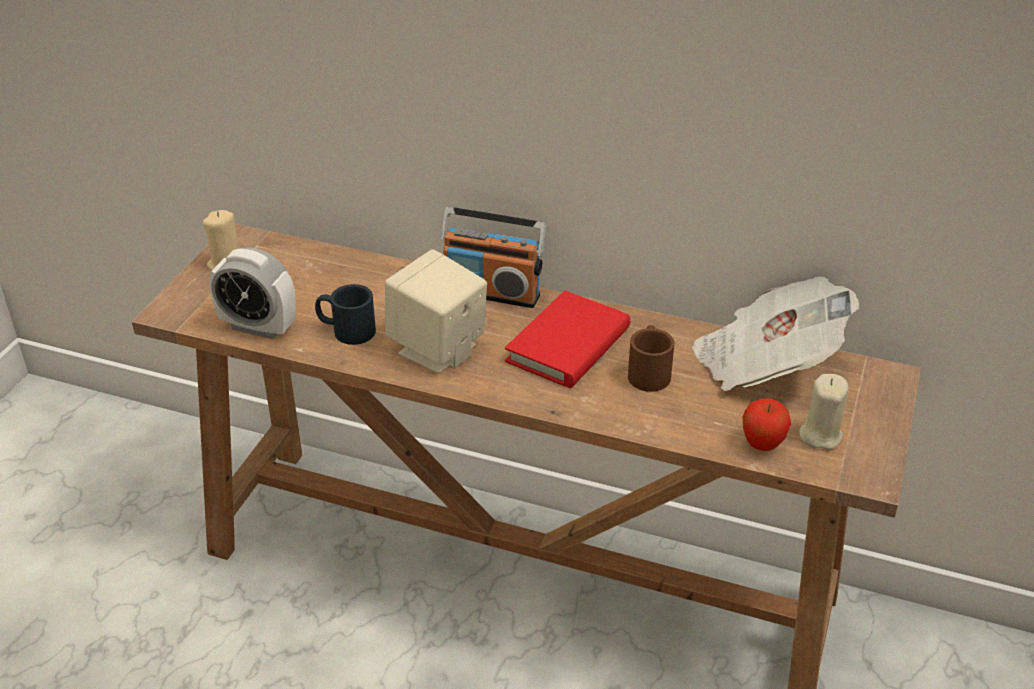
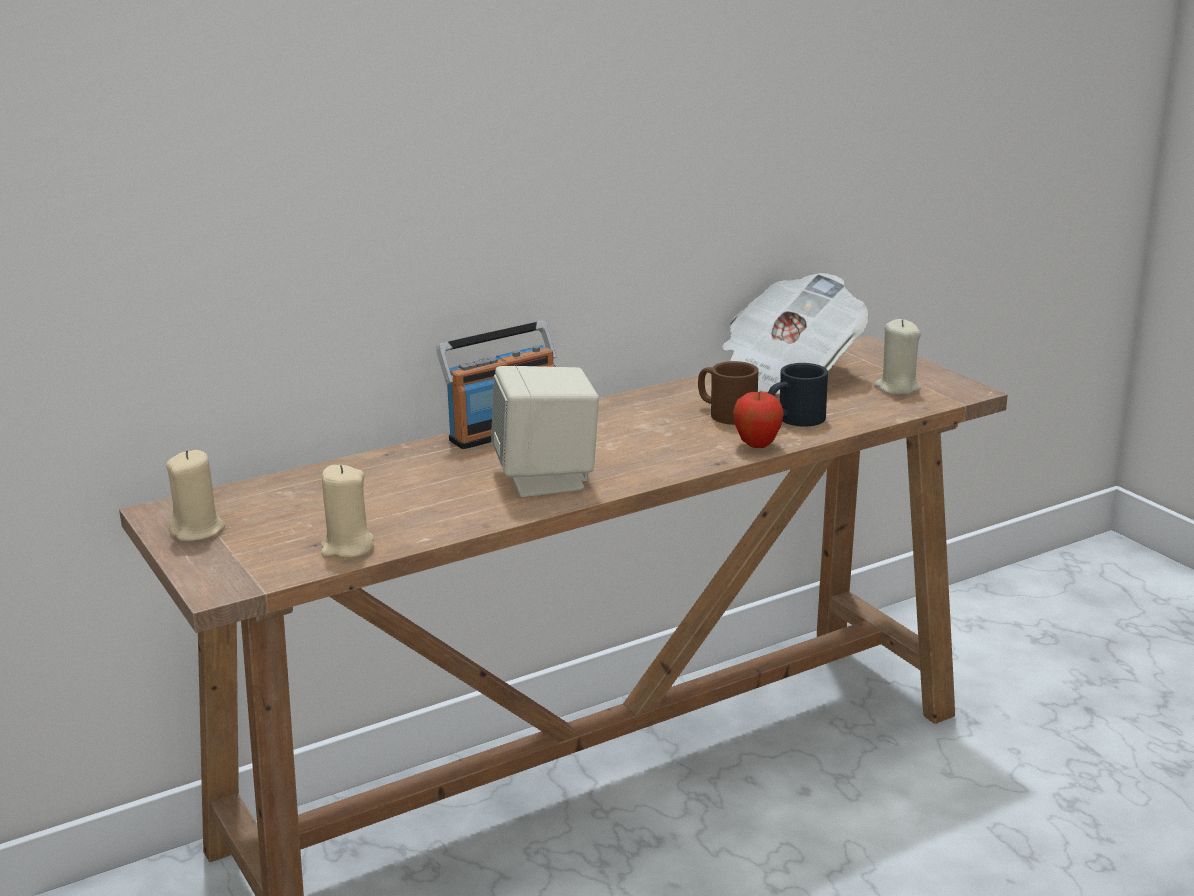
camera: 50 degrees left, 15 degrees down
(258, 327) = (347, 547): alarm clock -> beige candle
(346, 330) = (437, 508): black mug -> black mug (793, 420)
(568, 345) = (637, 428): red book -> none
(762, 445) = (880, 408): apple -> apple (757, 445)

